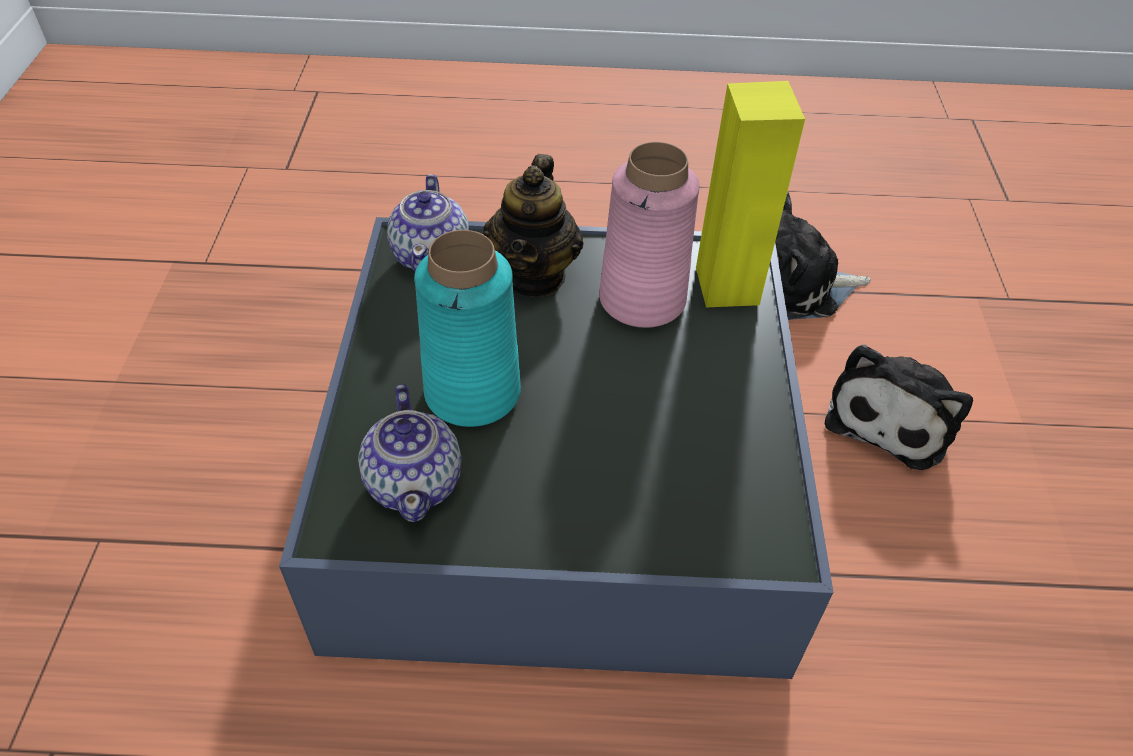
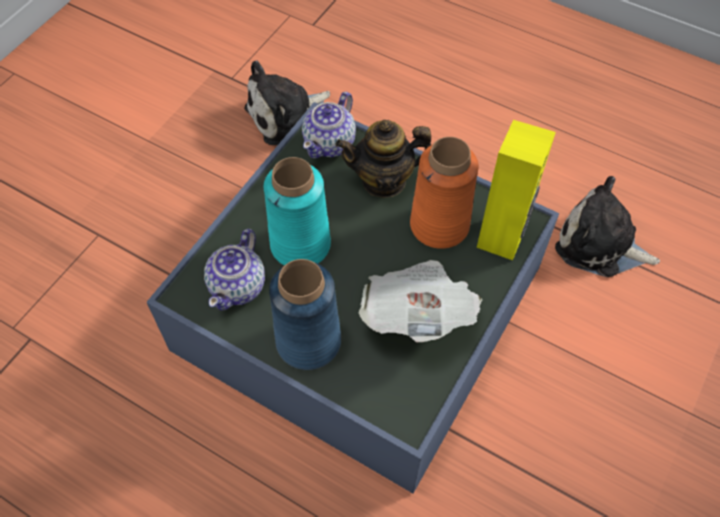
camera: 30 degrees right, 10 degrees up
(534, 275) = (384, 180): teapot -> teapot turned 45 degrees clockwise
(572, 510) = (309, 341): none -> blue vase
(642, 299) = (440, 225): pink vase -> orange vase
(691, 412) = (418, 313): none -> newspaper
(892, 416) = (599, 366): plush toy -> plush toy (287, 116)

